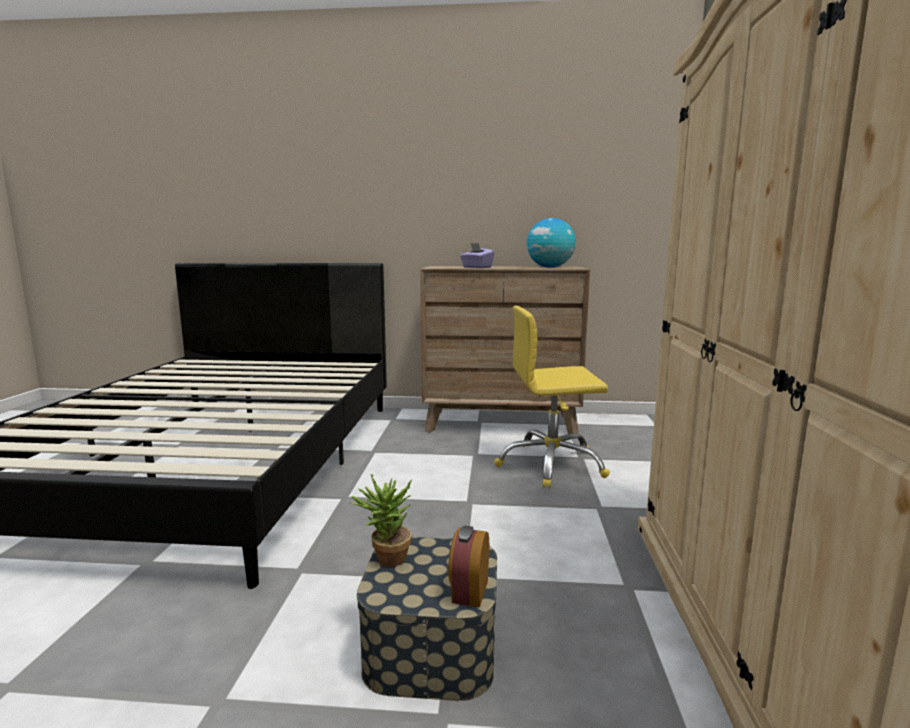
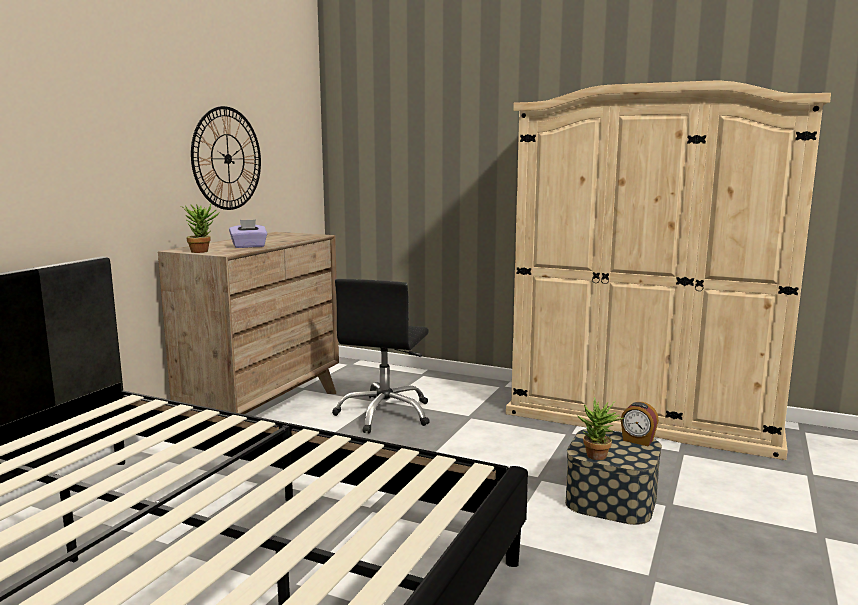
camera: 70 degrees left, 0 degrees up
(438, 267) = (202, 251): none -> potted plant
(526, 194) = (227, 158): none -> wall clock
(550, 267) = (285, 236): globe -> none
(551, 465) = (385, 414): yellow office chair -> black office chair

